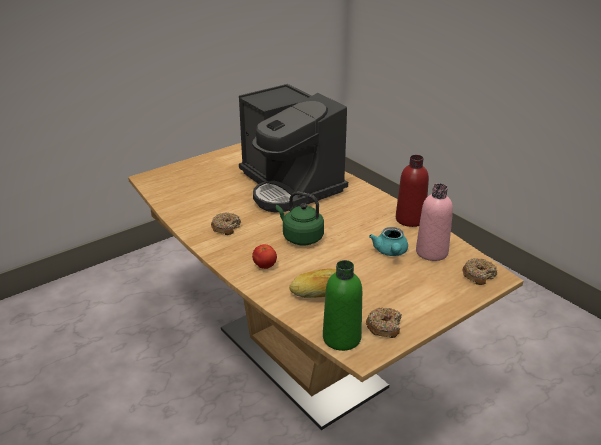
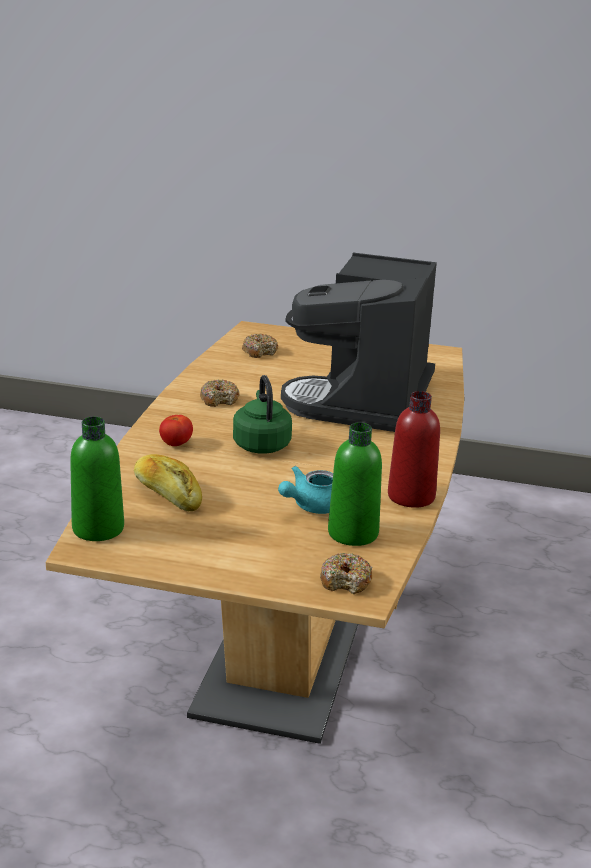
camera: 50 degrees right, 5 degrees down
(384, 327) = (149, 547): donut -> donut (260, 351)
(431, 252) = (353, 533): pink bottle -> green bottle

